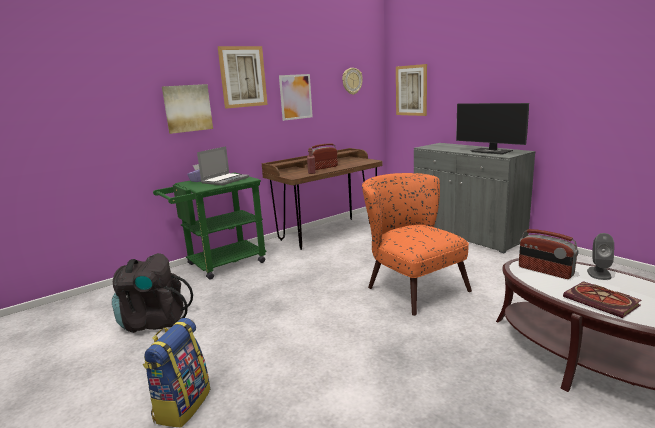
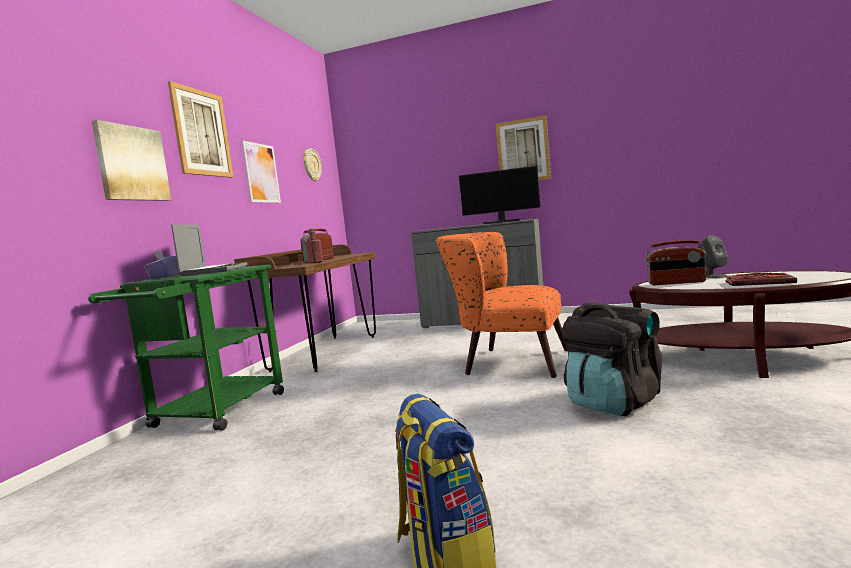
camera: 35 degrees left, 10 degrees down
(154, 321) = (198, 501): black backpack -> black backpack (613, 402)
(411, 90) = (378, 178): picture -> picture (523, 151)

